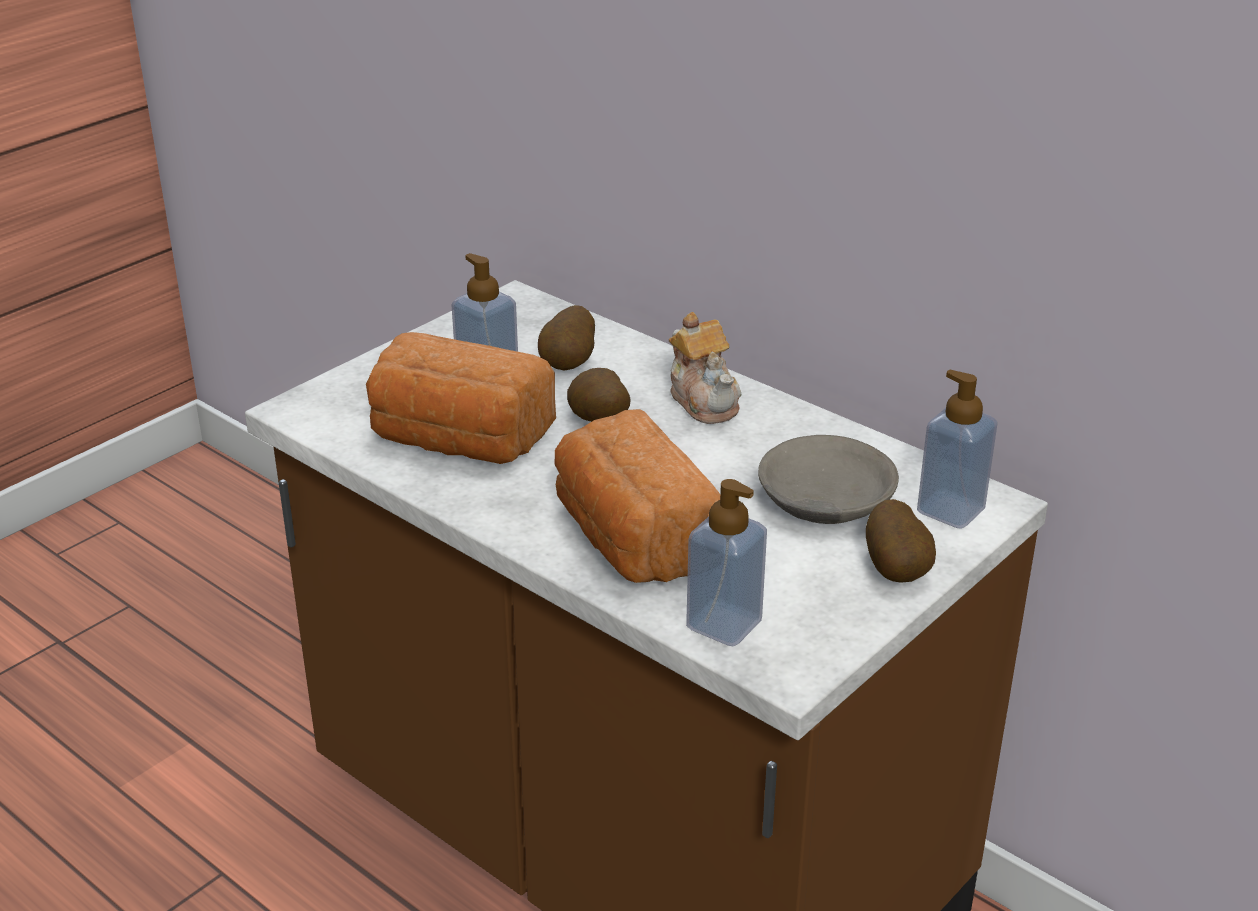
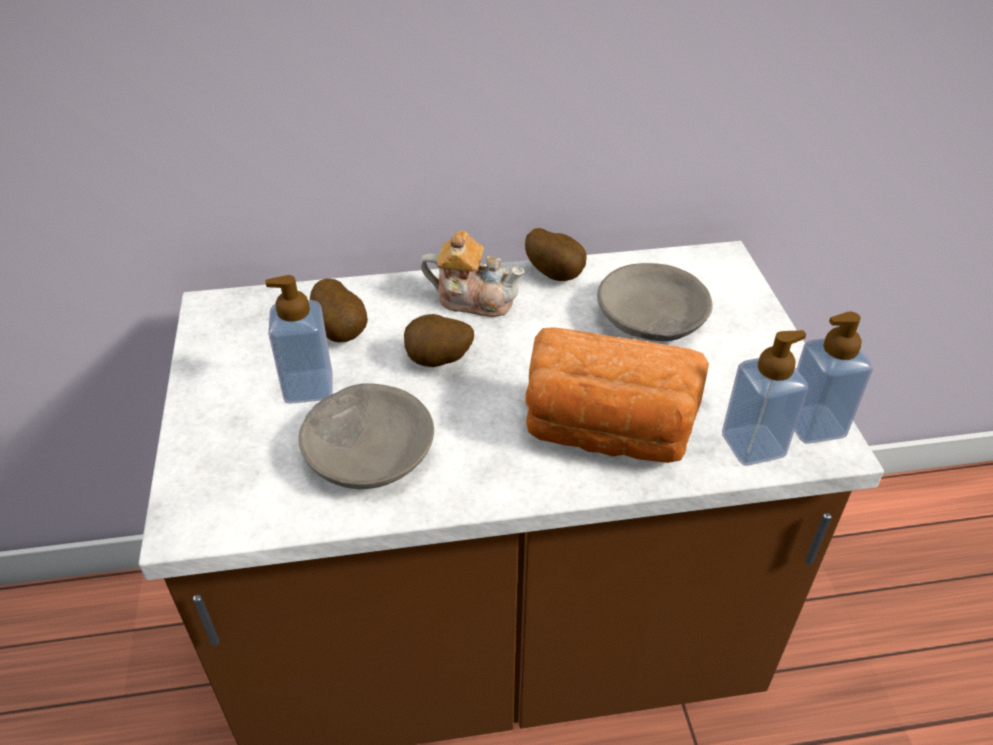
camera: 50 degrees left, 10 degrees up
(457, 441) = (369, 450): bread -> grey bowl
(898, 571) = (760, 335): potato -> potato (556, 274)
(950, 510) = (715, 278): soap dispenser -> soap dispenser (814, 425)

